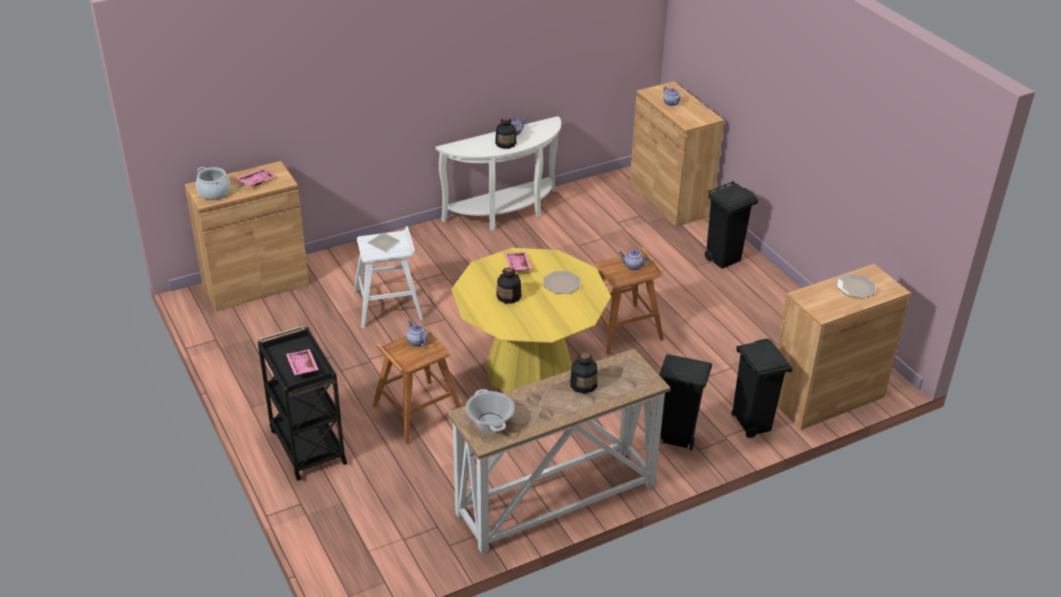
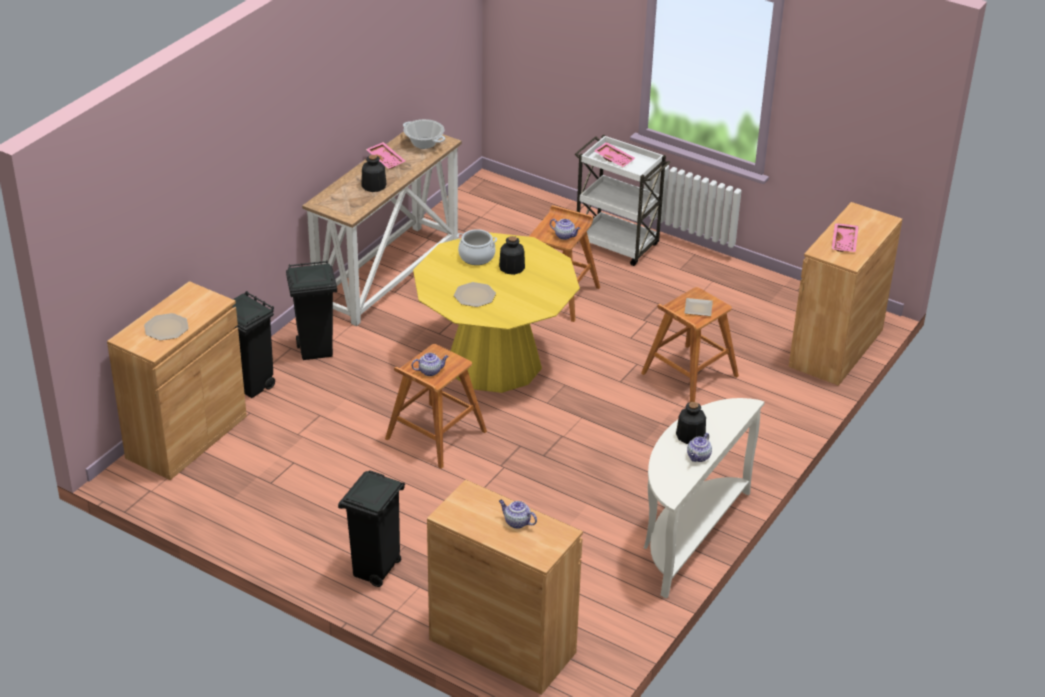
camera: 150 degrees right, 0 degrees up
(214, 192) = (863, 219): cooking pot -> cooking pot (476, 257)
(307, 445) = (617, 245): black cart -> white cart
(388, 305) = (688, 375): white stool -> brown stool
(517, 265) = (532, 298): pink tray -> pink tray (386, 160)

